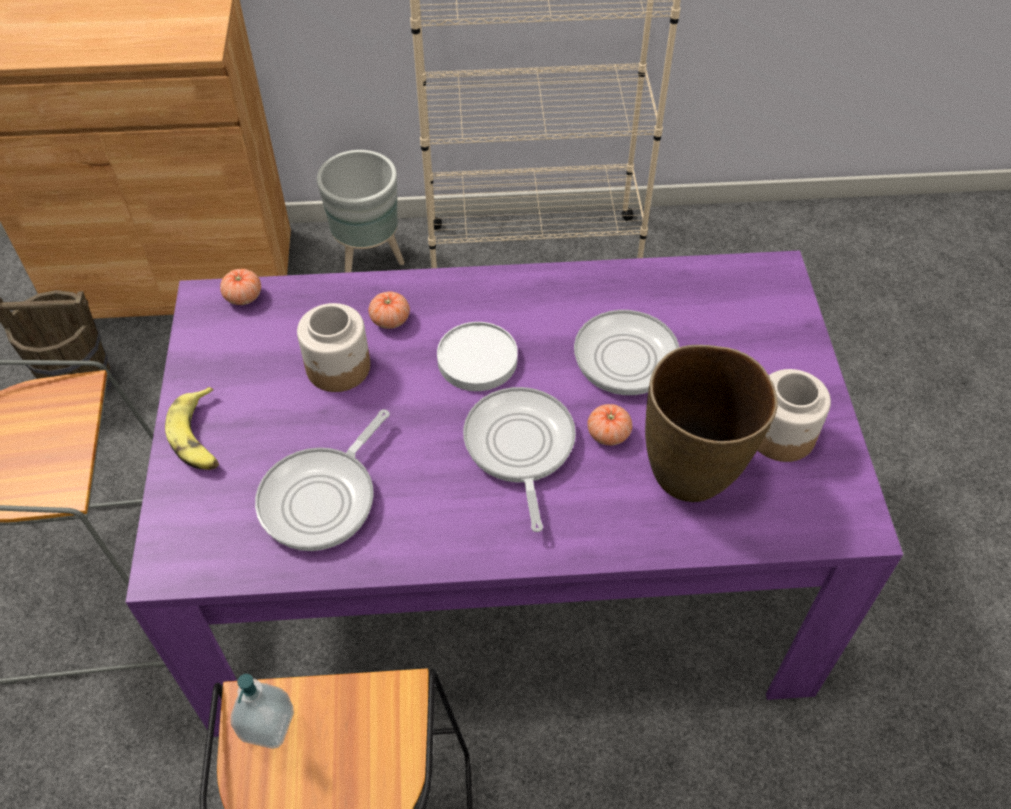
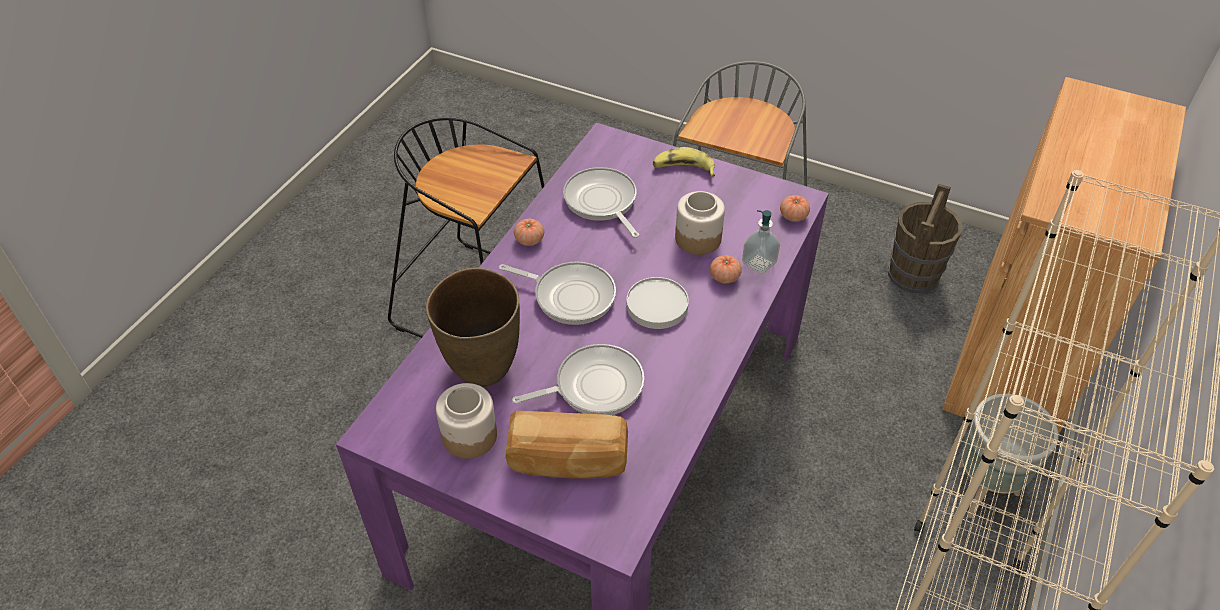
camera: 120 degrees right, 5 degrees down
(267, 725) = (500, 163): soap dispenser -> soap dispenser (759, 263)
(608, 434) = (545, 343): tomato -> tomato (529, 240)
(735, 341) = (568, 461): none -> bread

